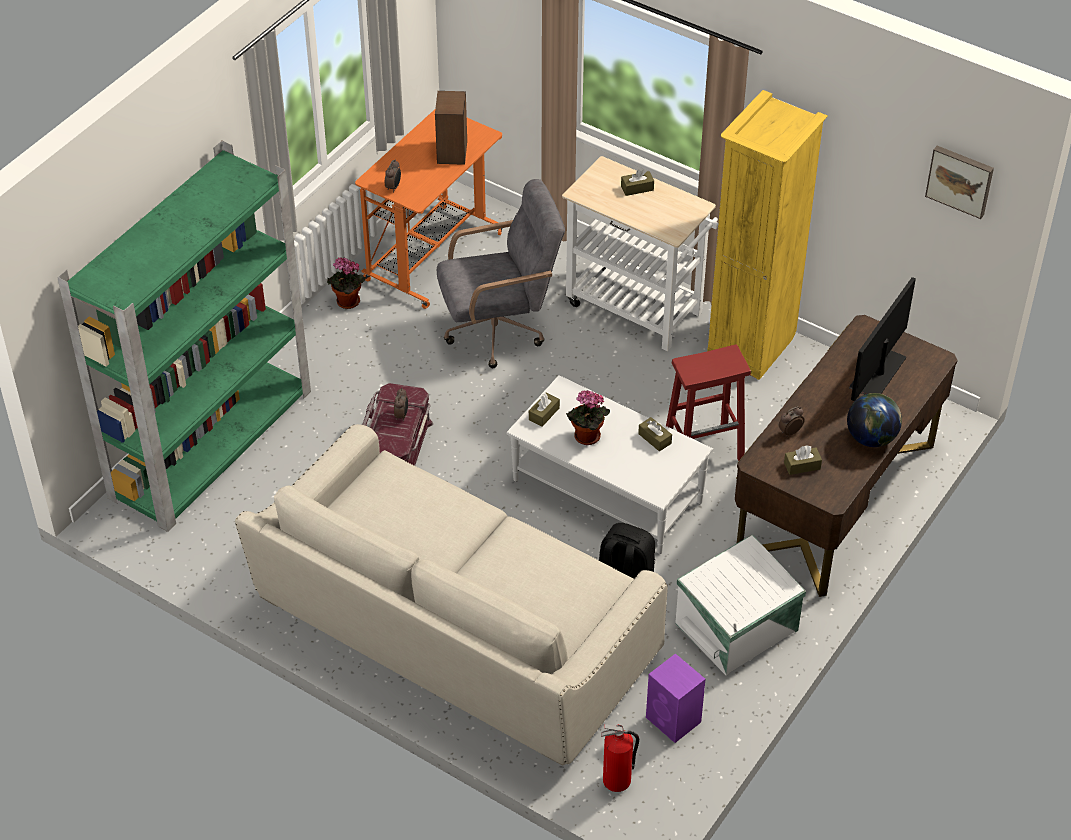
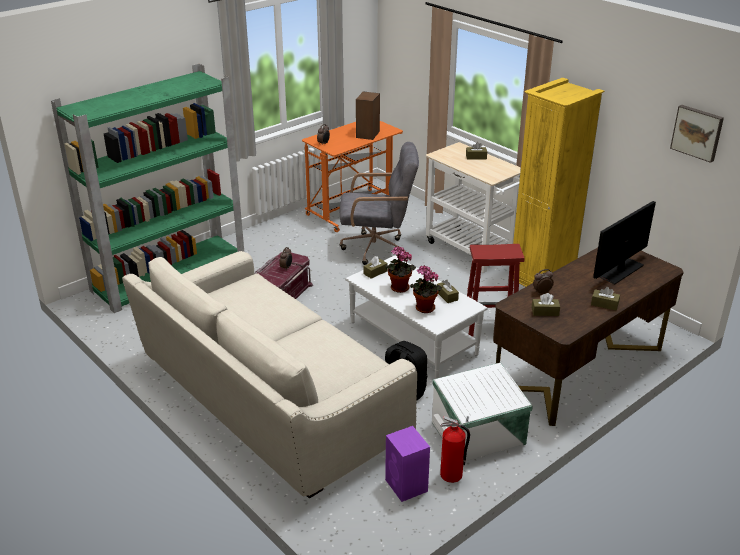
camera: 15 degrees right, 15 degrees down
(346, 303) = (290, 223): potted plant -> potted plant (423, 309)
(617, 781) = (344, 519): fire extinguisher -> fire extinguisher (451, 475)
(871, 438) = (604, 304): globe -> brown tissue box

